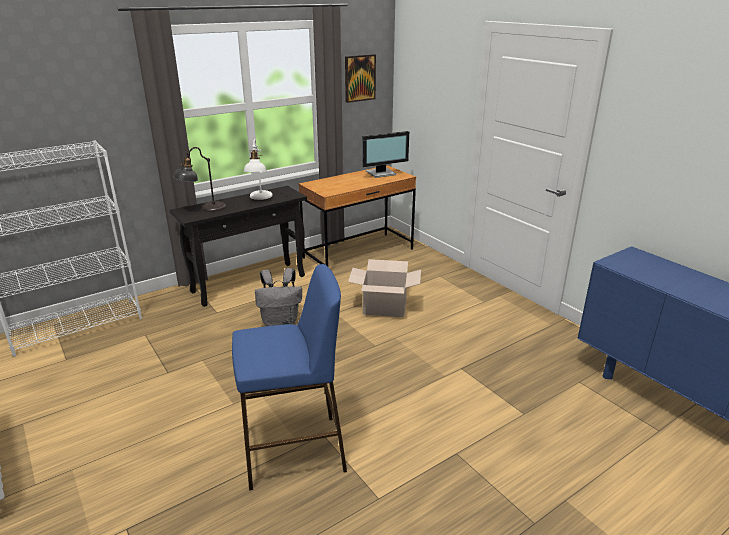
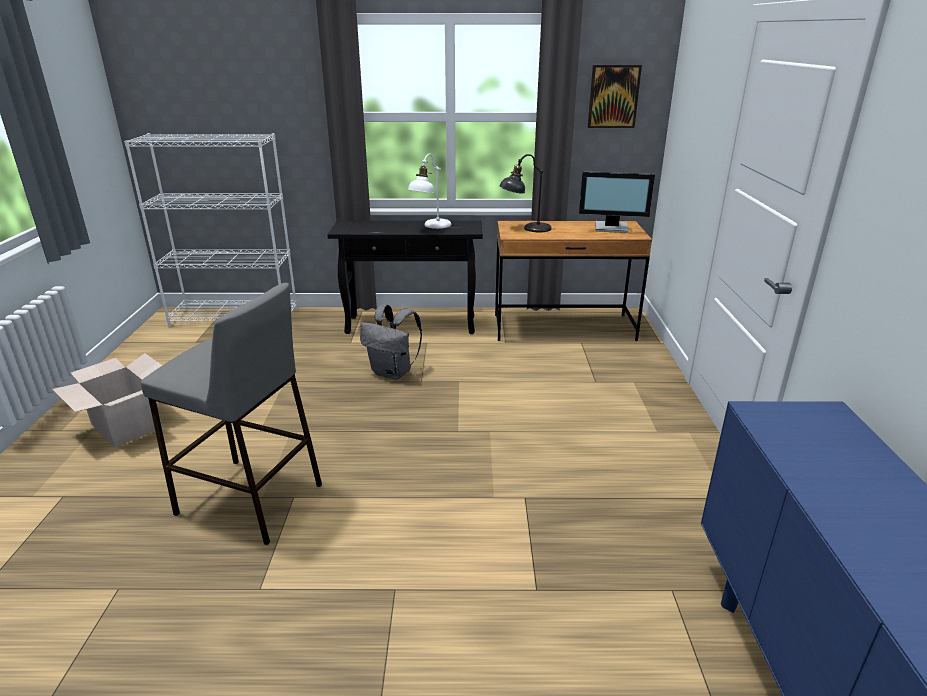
camera: 35 degrees right, 0 degrees up
(203, 209) = (364, 226): grey table lamp -> grey table lamp (525, 228)
(294, 451) = (251, 499): blue stool -> grey stool
(385, 307) = (520, 394): cardboard box -> cardboard box (127, 425)

